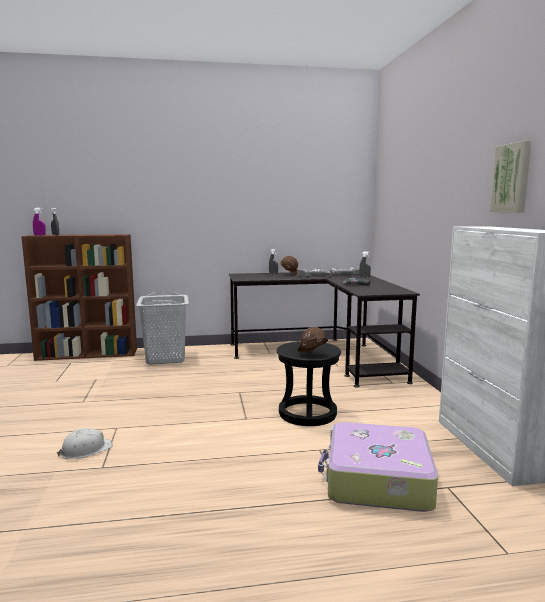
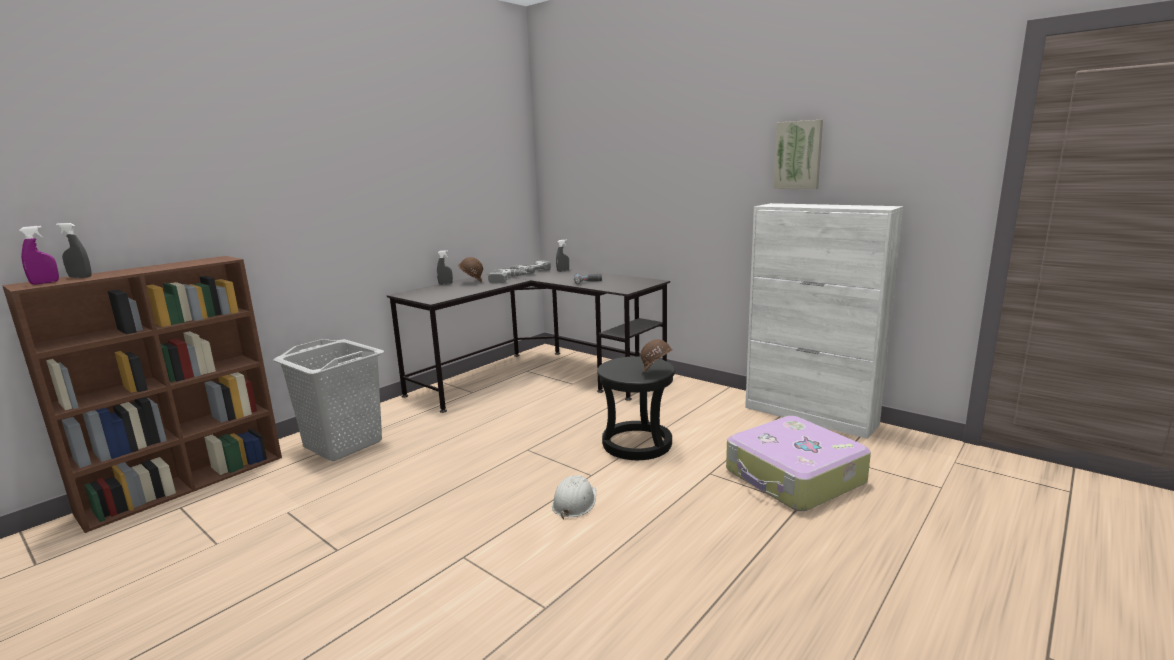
camera: 40 degrees left, 5 degrees up
(85, 450) = (481, 602): white hard hat -> white hard hat (574, 502)

